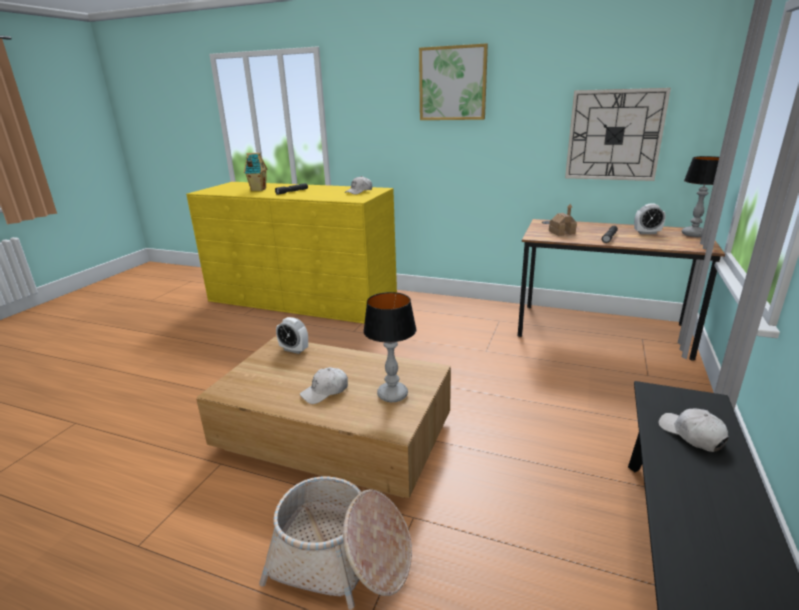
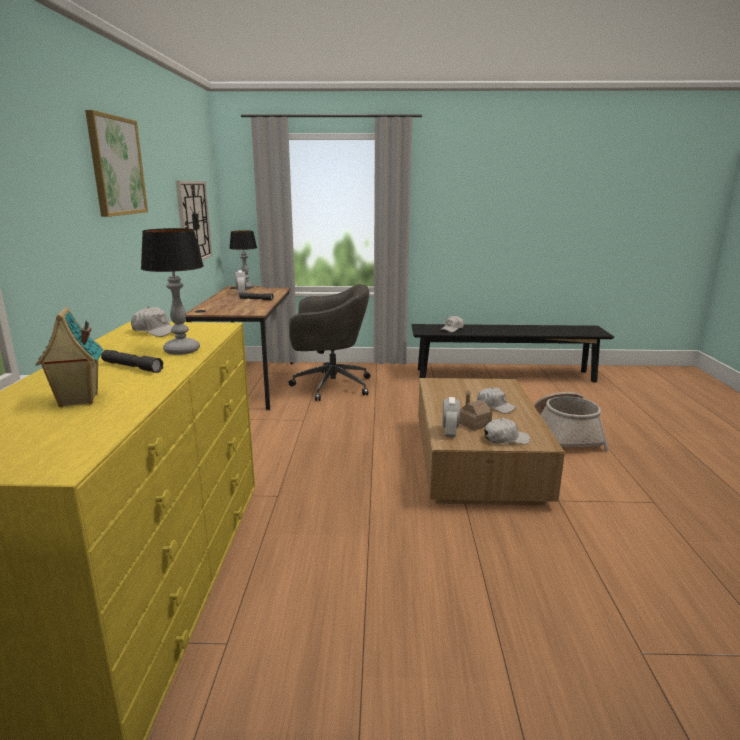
camera: 110 degrees left, 5 degrees down
(252, 373) = (505, 439): none -> white cap
(392, 394) = (474, 387): table lamp -> table lamp (181, 351)
(561, 232) = (241, 307): toy house -> toy house (474, 424)
(595, 377) = (330, 386): none -> grey office chair

